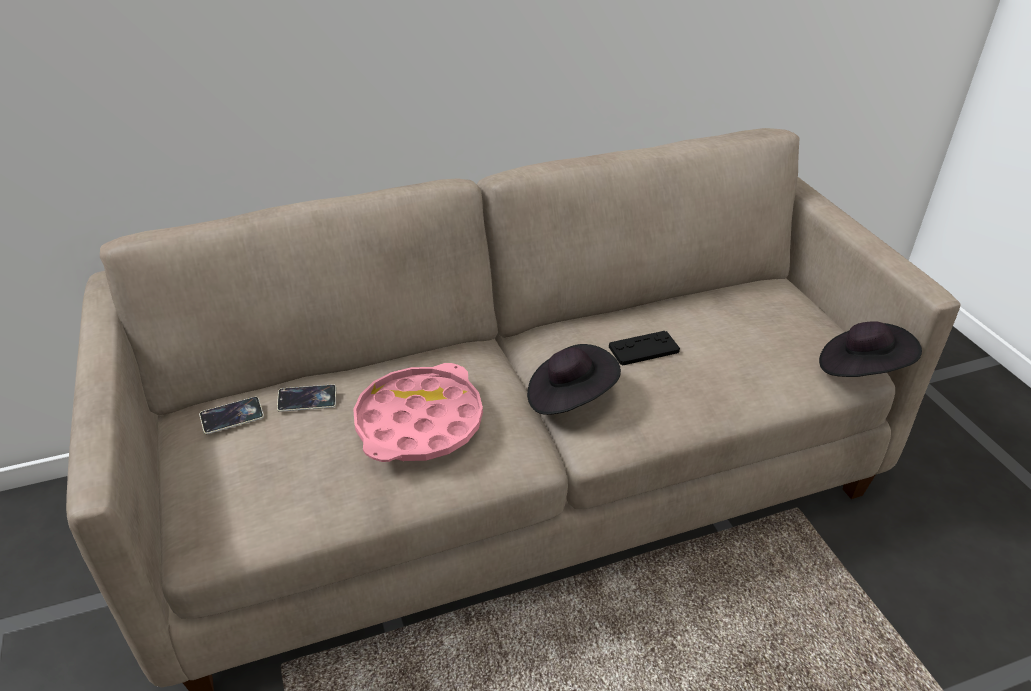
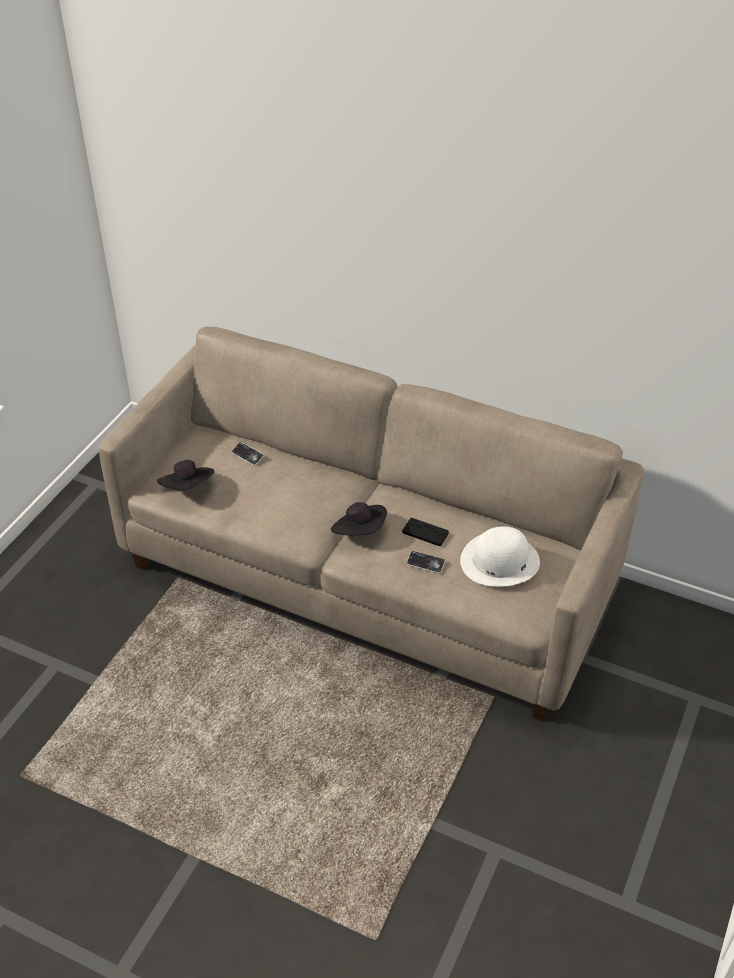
camera: 45 degrees right, 5 degrees up
(232, 418) = (212, 443): phone -> phone (425, 563)
(419, 422) = (276, 496): pink tray -> none
(753, 328) = (499, 561): none -> white hat
(861, 369) = (522, 620): black hat -> black hat (188, 488)

